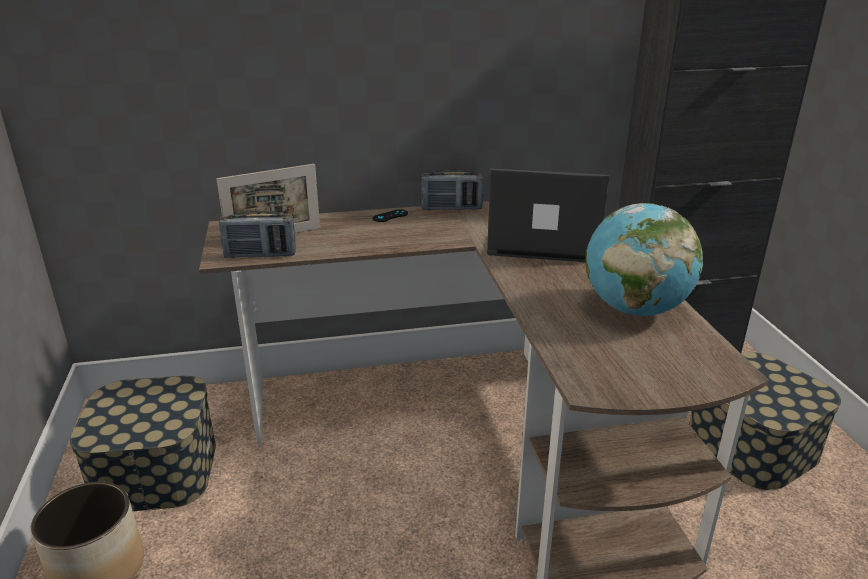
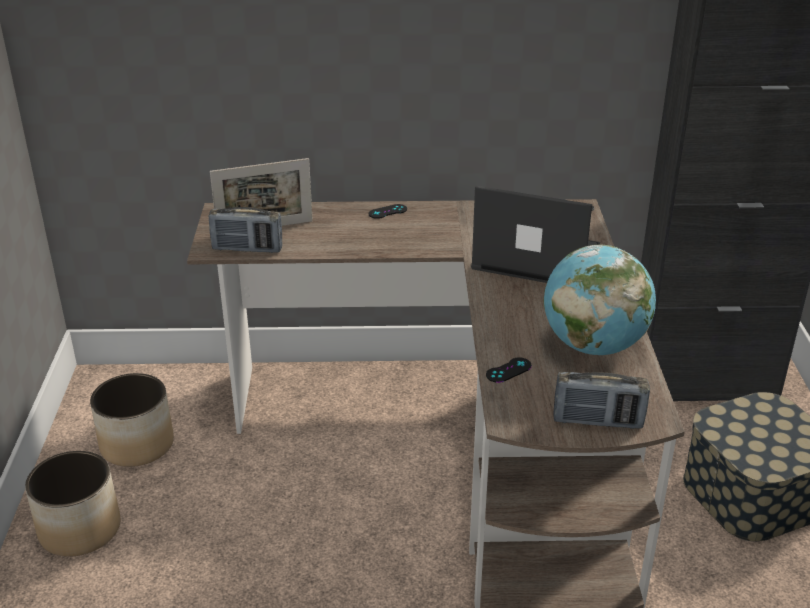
camera: 10 degrees right, 5 degrees up
(155, 470) = (137, 445): storage box -> planter
(451, 208) = (455, 207): radio -> radio (597, 421)
(563, 339) = (508, 370): none -> black game controller

